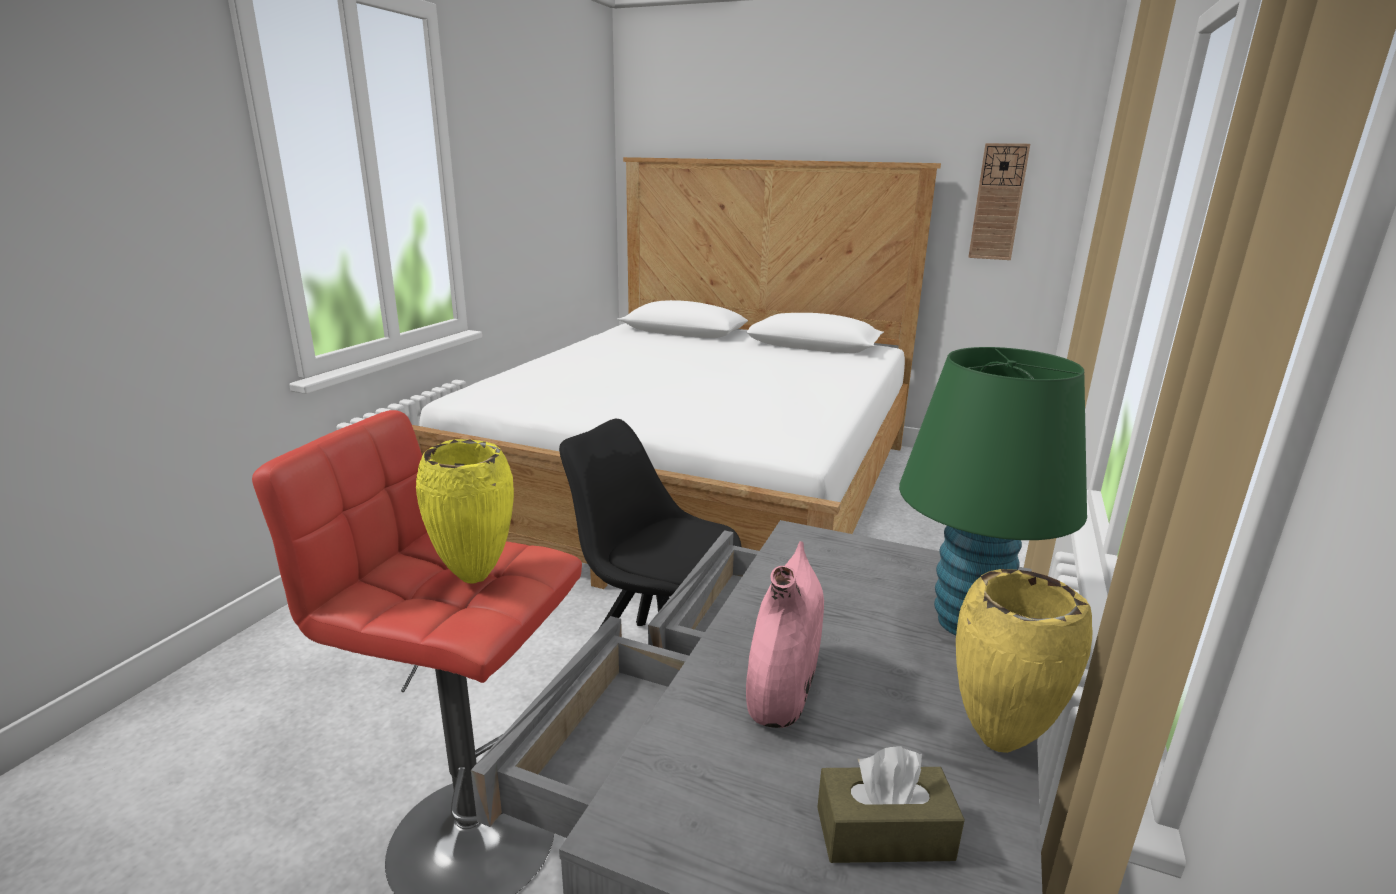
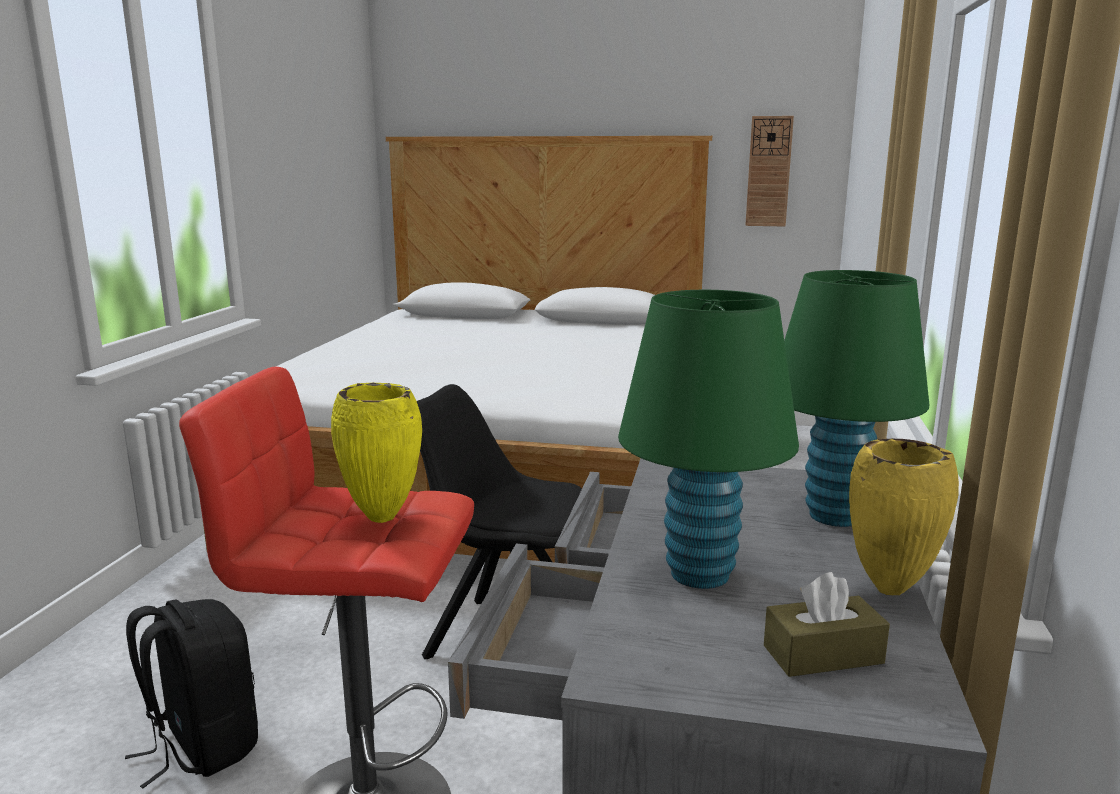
camera: 10 degrees left, 5 degrees down
(350, 744) = (202, 746): none -> black backpack
(783, 688) = (700, 574): pink vase -> green table lamp

